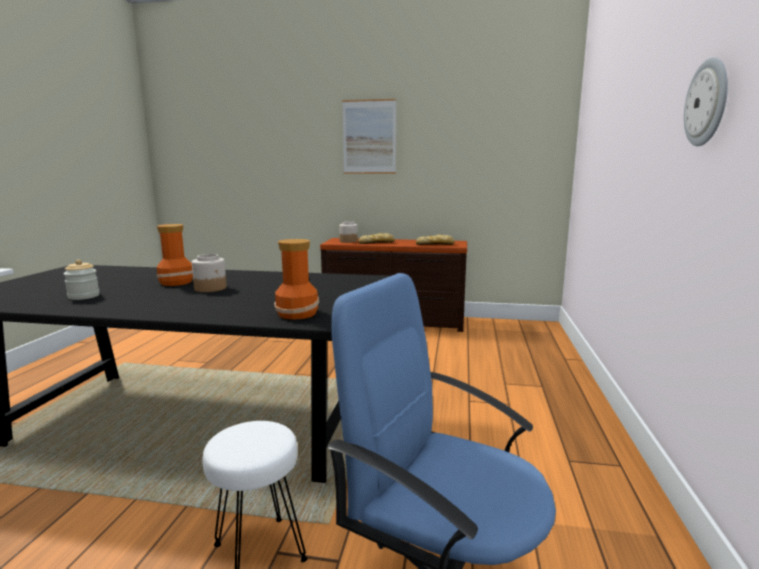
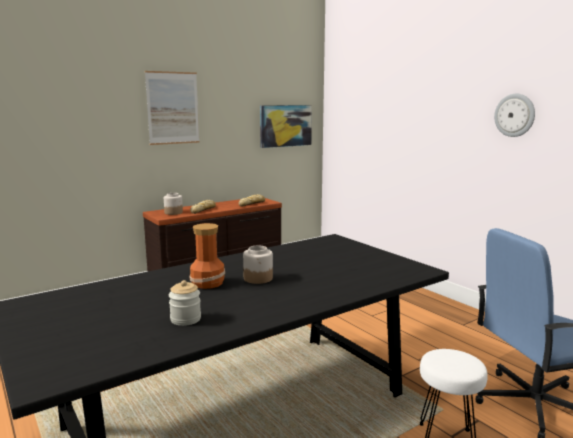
camera: 45 degrees left, 0 degrees up
(298, 313) = (382, 274): vase -> none
(511, 158) = (285, 125): none -> picture

